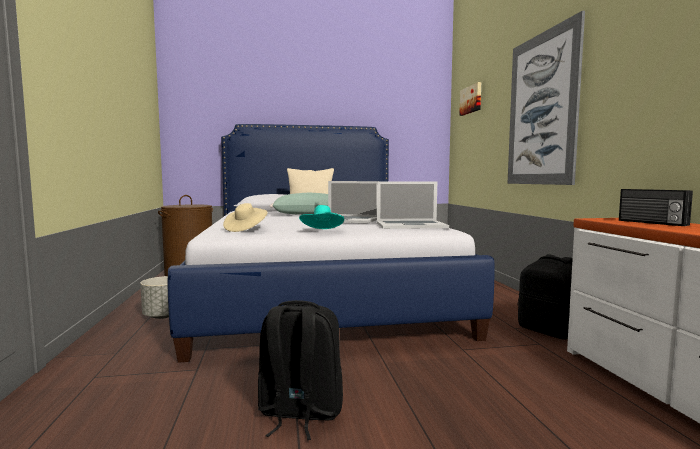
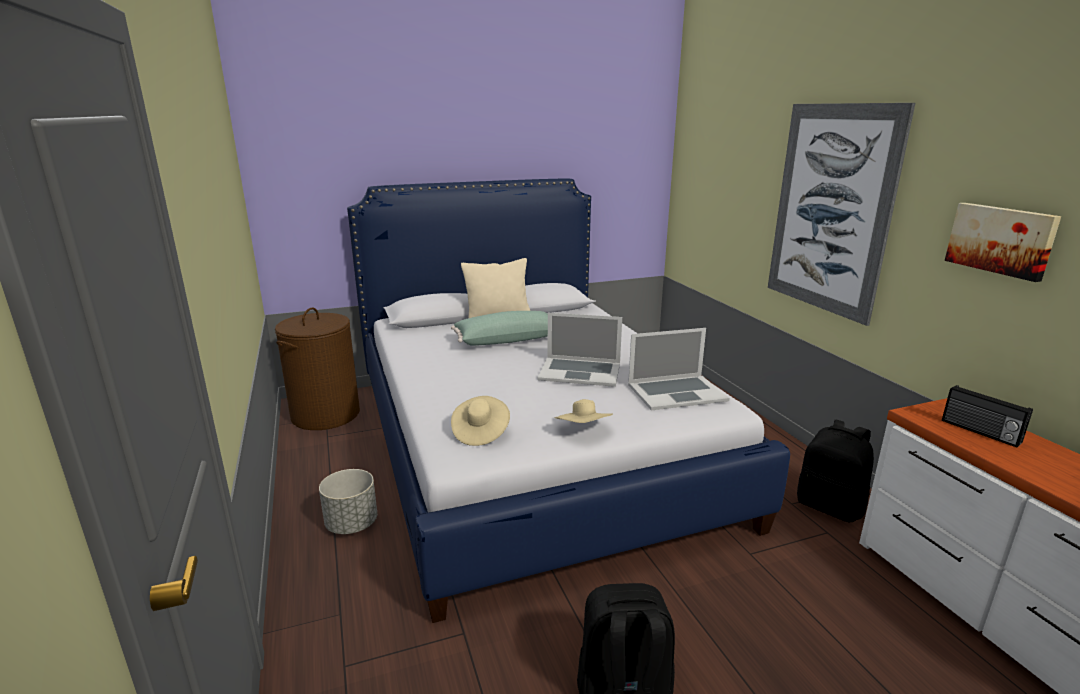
camera: 10 degrees left, 15 degrees up
(322, 231) = (584, 431): turquoise hat -> beige hat
(471, 99) = (713, 145): picture -> picture (1001, 240)

